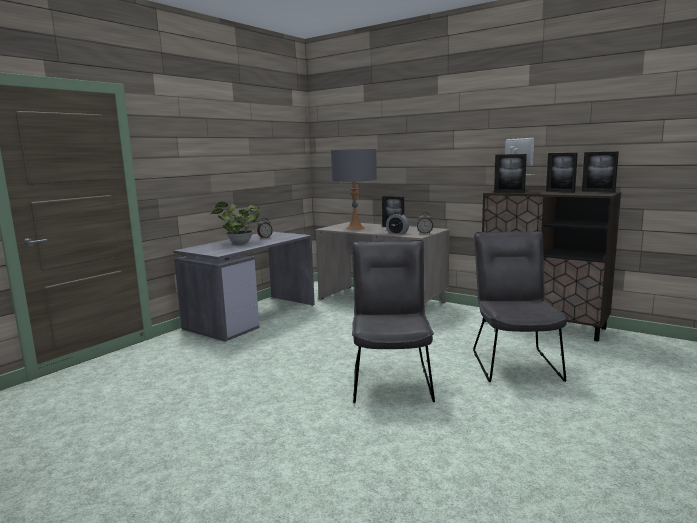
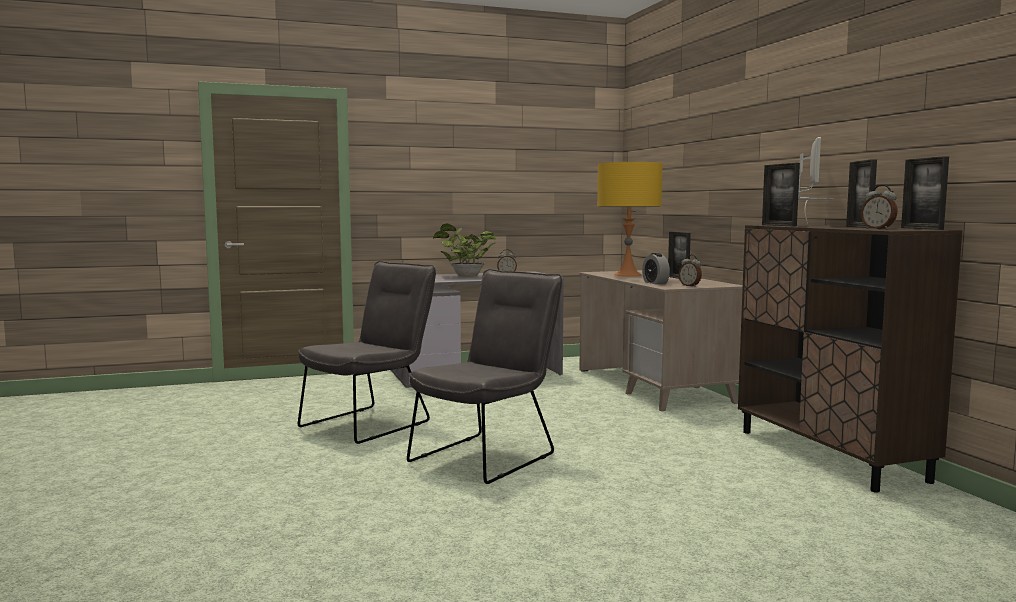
camera: 35 degrees right, 5 degrees down
(355, 228) = (627, 275): grey table lamp -> yellow table lamp
(513, 362) = (676, 479): grey chair -> grey chair (372, 422)
(589, 194) = (878, 229): none -> alarm clock

